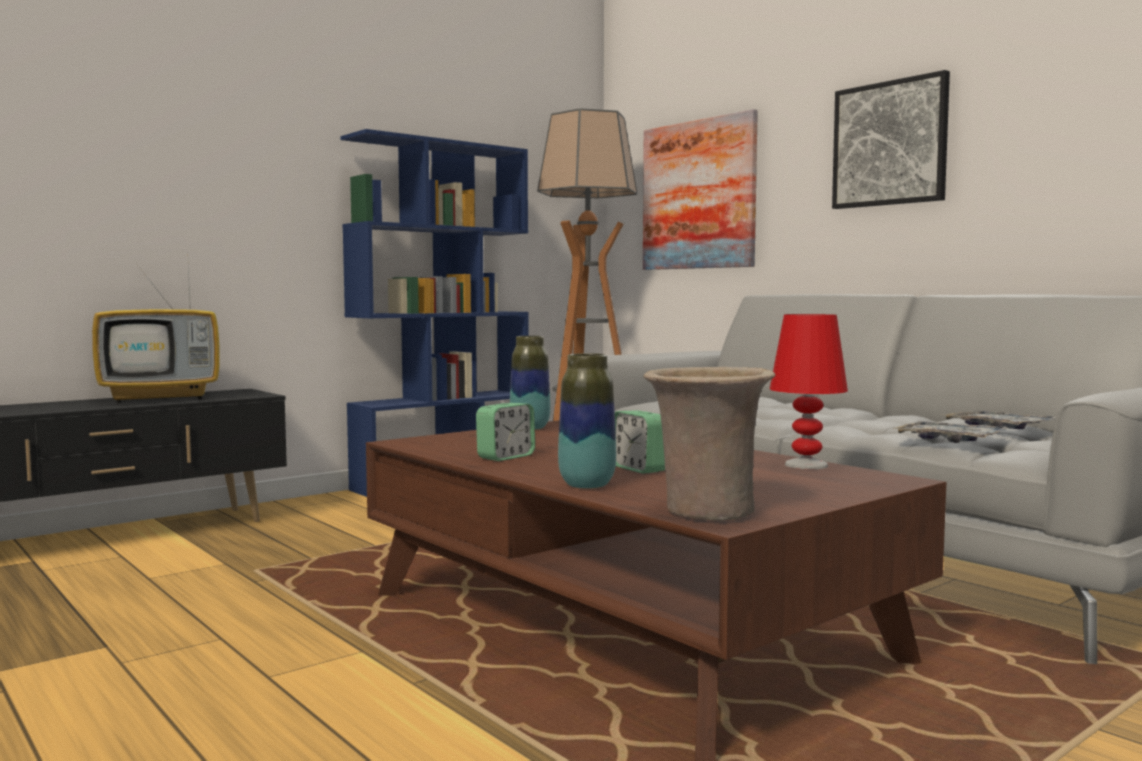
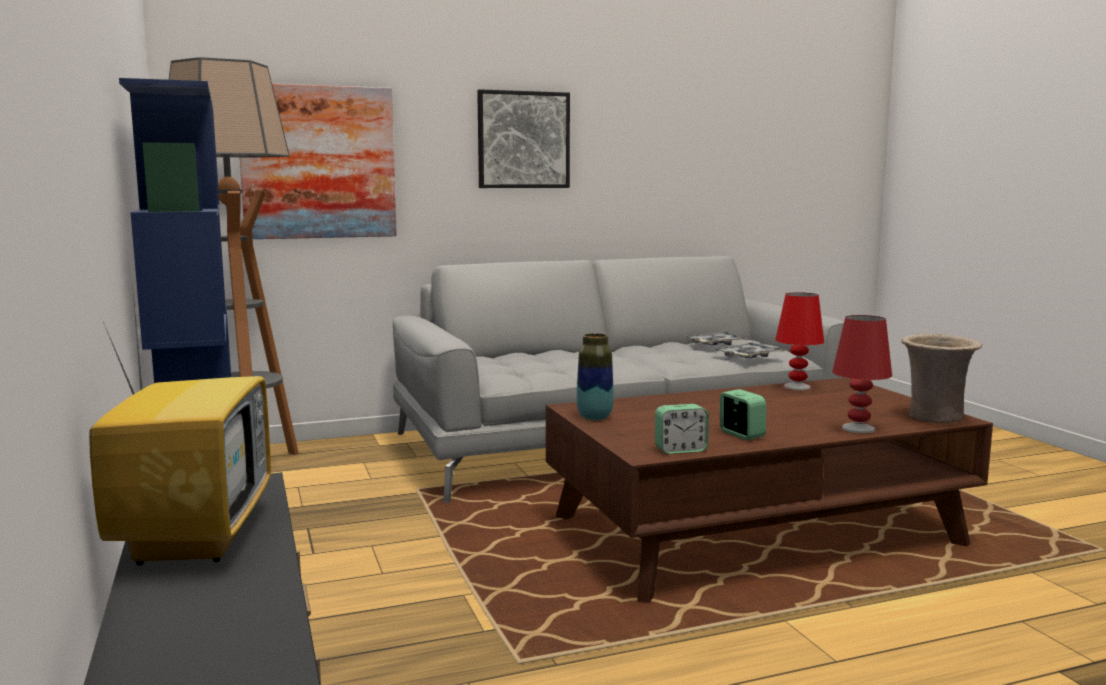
camera: 70 degrees left, 5 degrees up
(587, 485) = (857, 428): vase -> red table lamp
(639, 469) = (801, 414): alarm clock -> alarm clock (680, 450)

